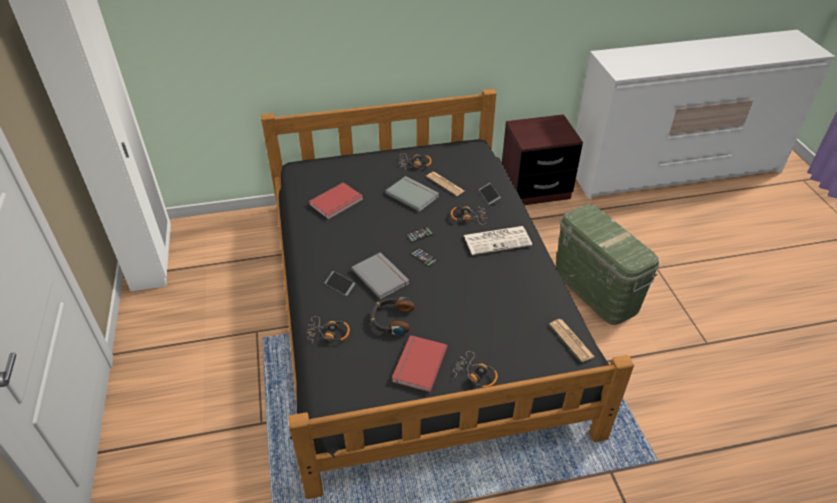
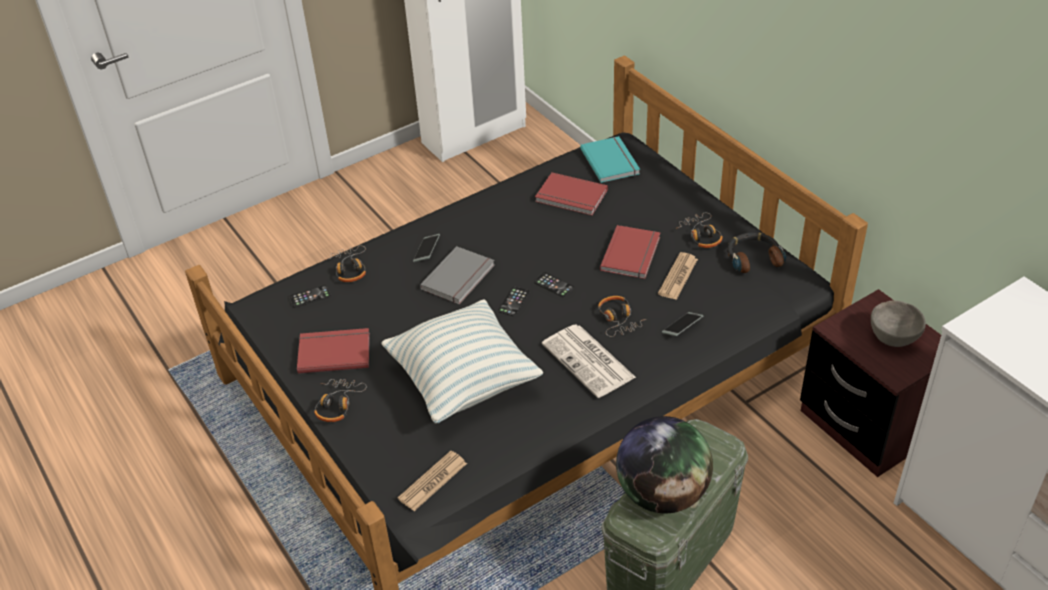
camera: 70 degrees right, 0 degrees up
(315, 175) = (611, 161): none -> turquoise book
(345, 365) = (310, 297): none -> phone
(391, 319) = (393, 309): headphones -> headphones (753, 257)
(413, 194) = (632, 254): grey book -> red book
(487, 301) = (463, 382): none -> pillow
(544, 129) = (894, 337): none -> grey bowl
(617, 243) = (662, 493): none -> globe

